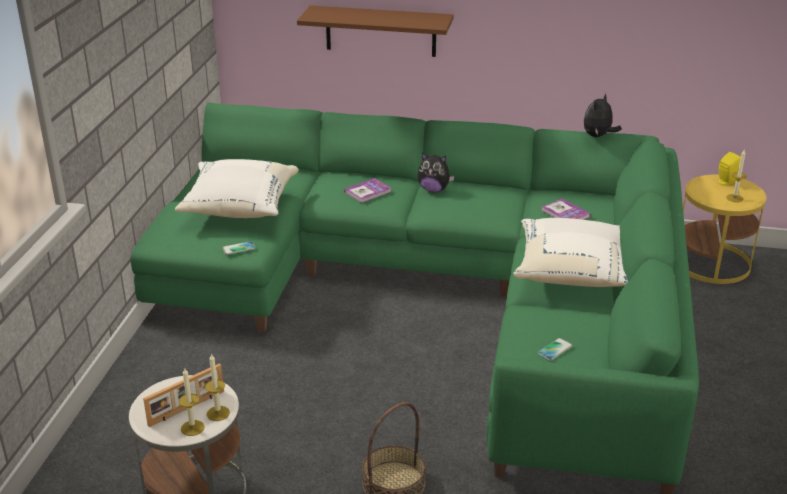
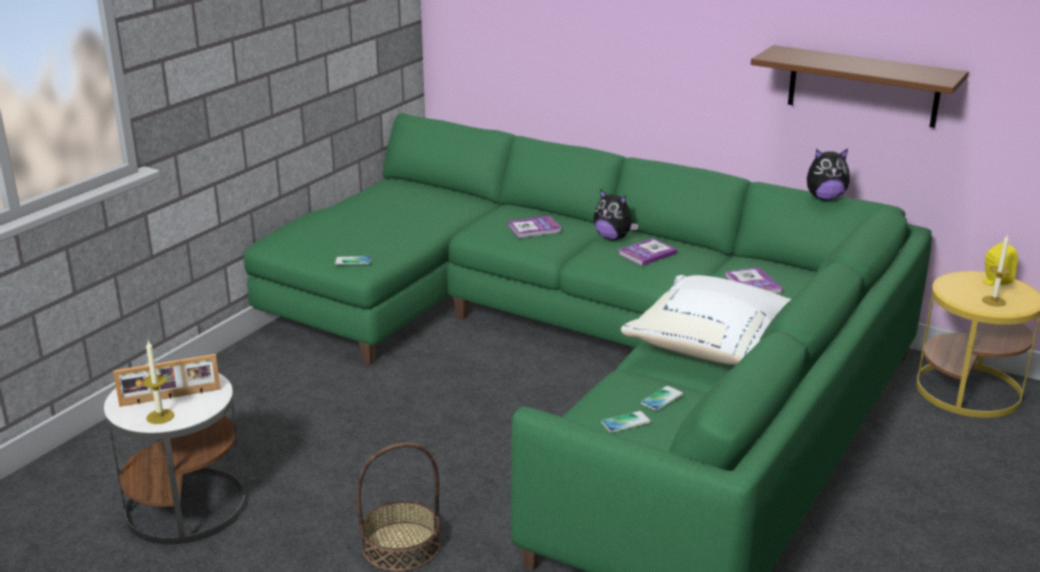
camera: 20 degrees right, 5 degrees down
(218, 413) = (197, 408): candle -> none
(239, 208) = (382, 223): white pillow -> none
(380, 31) = (591, 47): brown shelf -> brown shelf (863, 86)
(471, 200) = (647, 253): none -> book
(566, 324) = (661, 399): none -> phone
(598, 136) = (824, 198): plush toy -> plush toy turned 150 degrees counterclockwise

